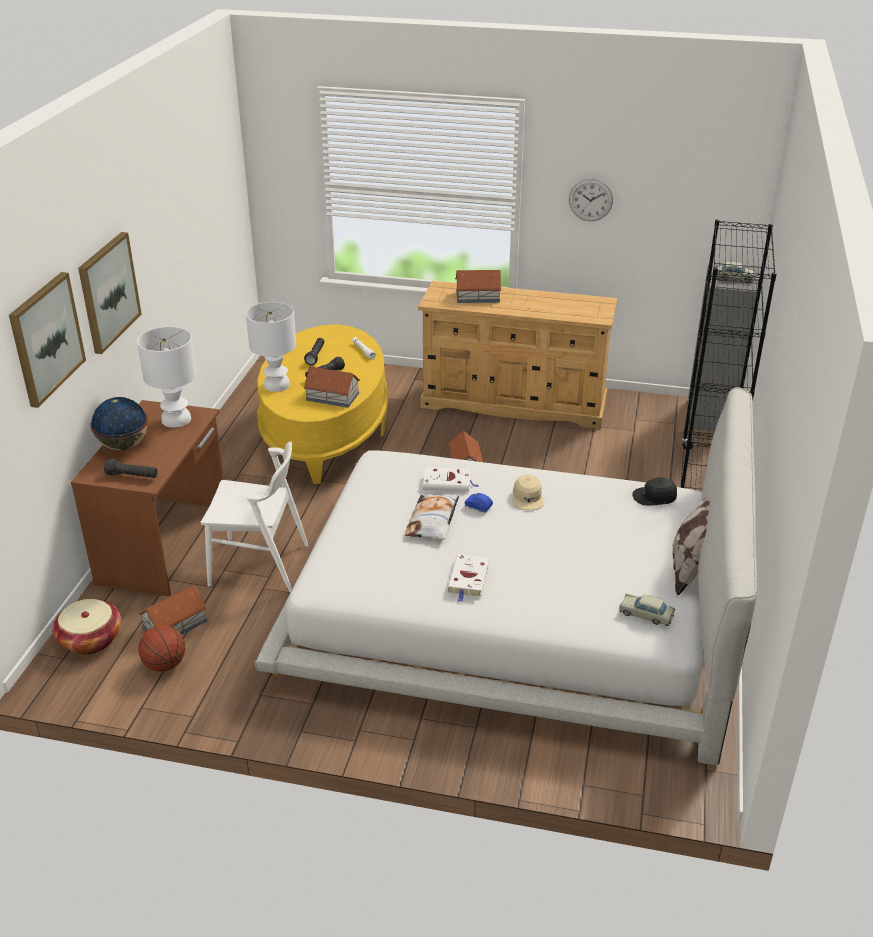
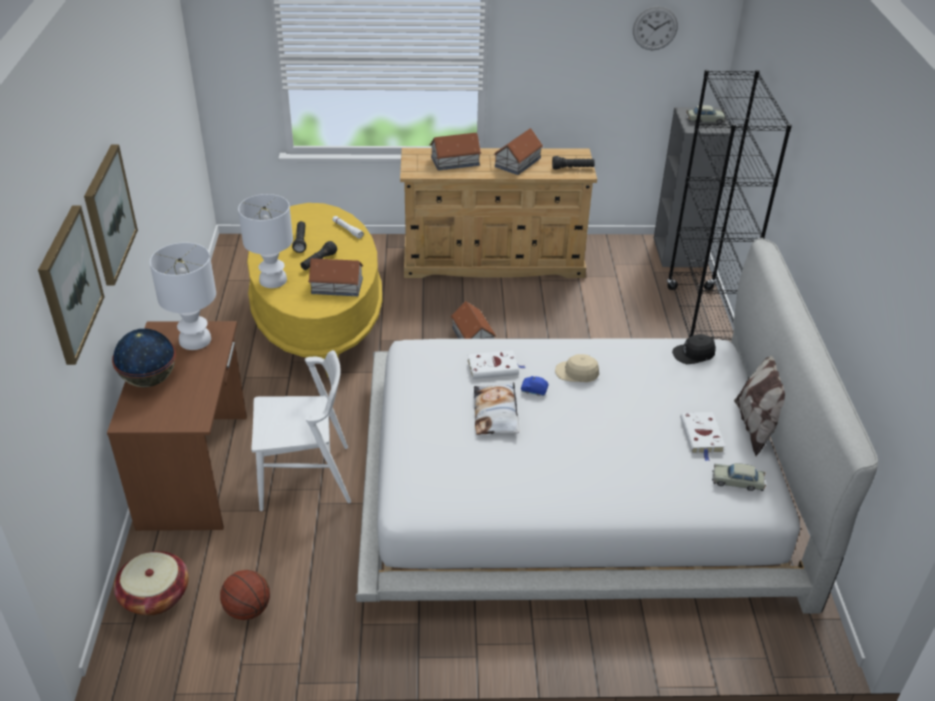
camera: 15 degrees left, 5 degrees up
(132, 476) = (174, 415): black flashlight -> black flashlight (572, 168)
(176, 624) = (242, 560): toy house -> toy house (518, 162)
(468, 580) = (557, 473): white book -> white book (702, 437)
(527, 498) = (577, 373): beige cap -> beige cap turned 120 degrees clockwise
(590, 200) = (558, 53): wall clock -> wall clock (655, 28)

